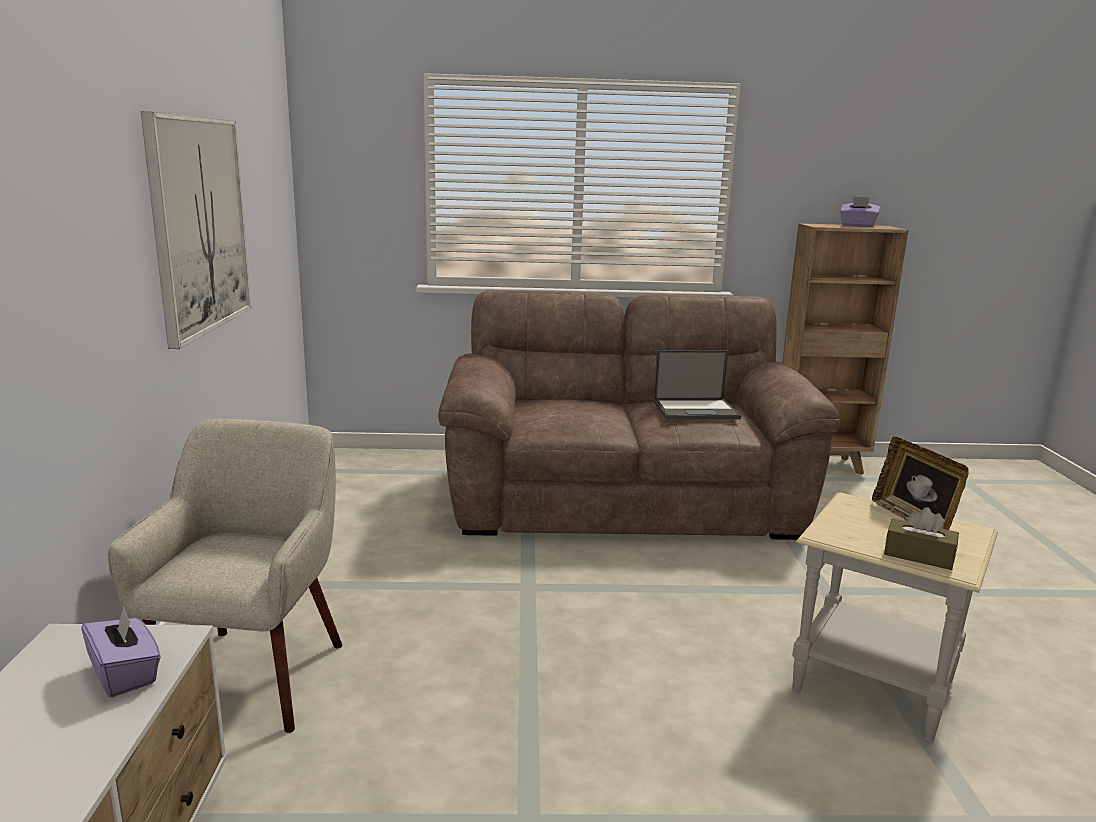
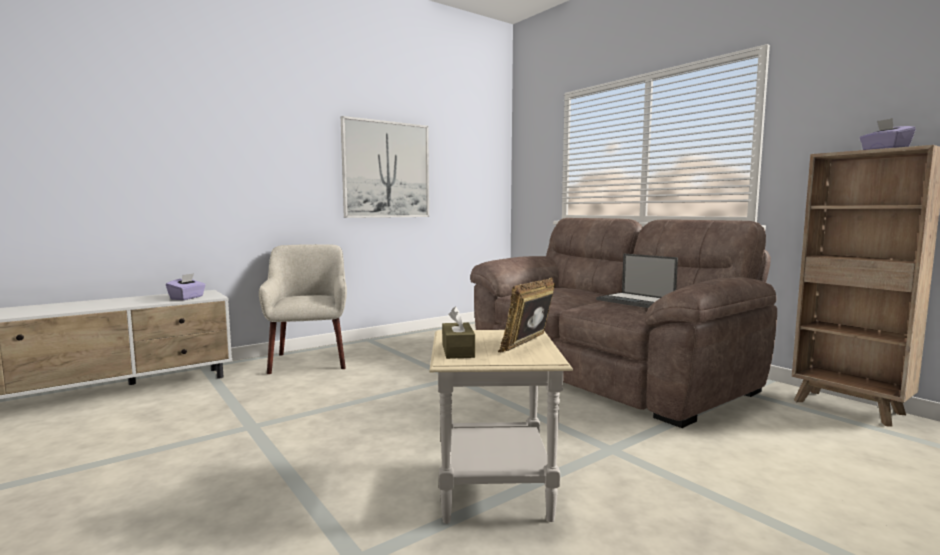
camera: 55 degrees right, 10 degrees down
(252, 675) = (309, 361): beige armchair -> beige armchair turned 75 degrees counterclockwise

